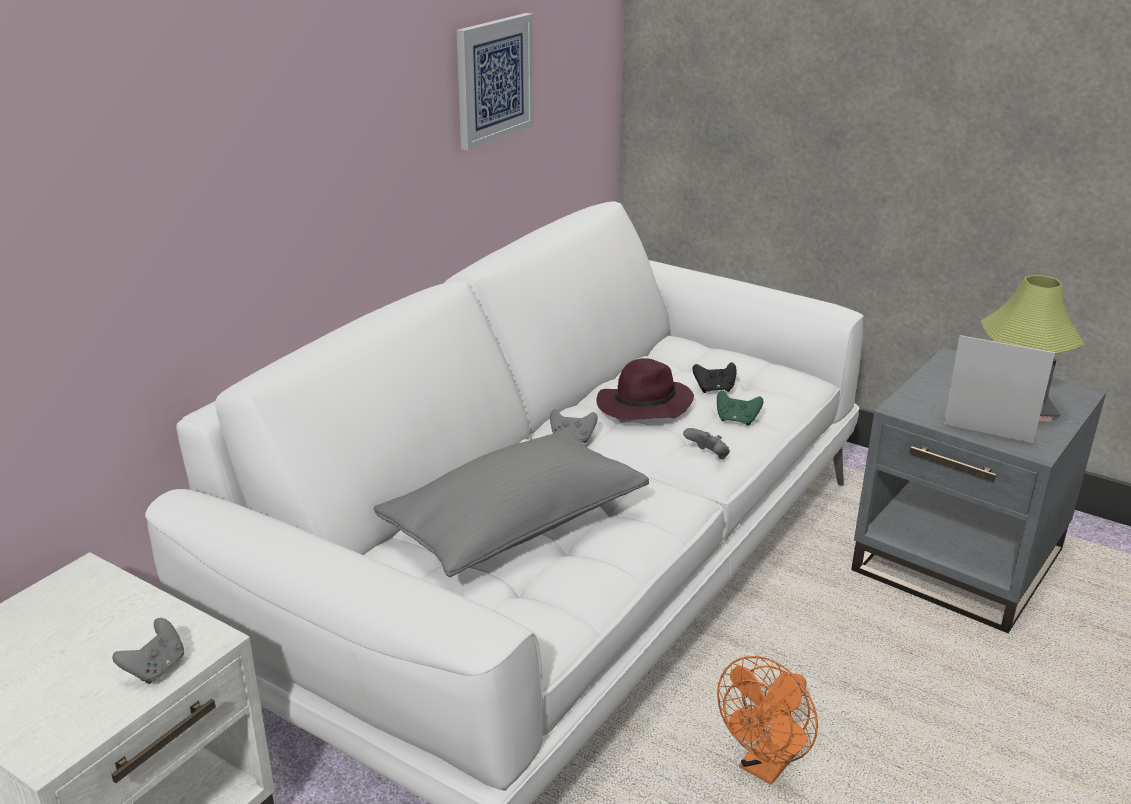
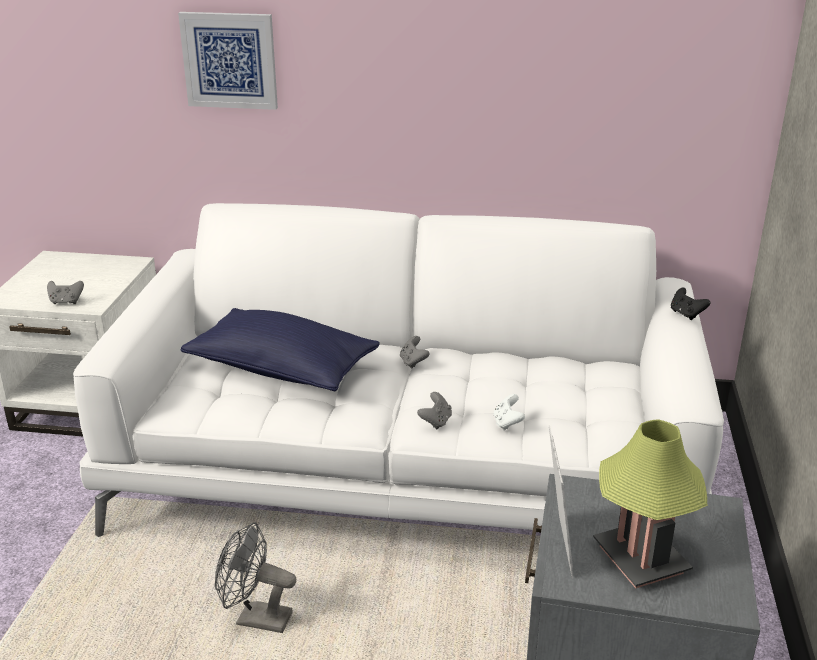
camera: 65 degrees right, 0 degrees up
(494, 80) = (559, 87): picture -> picture (230, 60)
(514, 526) = (282, 369): grey pillow -> blue pillow
(643, 406) = (482, 376): purple hat -> none
(714, 389) = (549, 402): black game controller -> black game controller (686, 314)
(736, 420) = (507, 423): green game controller -> white game controller
(766, 766) = (255, 618): orange fan -> grey fan

